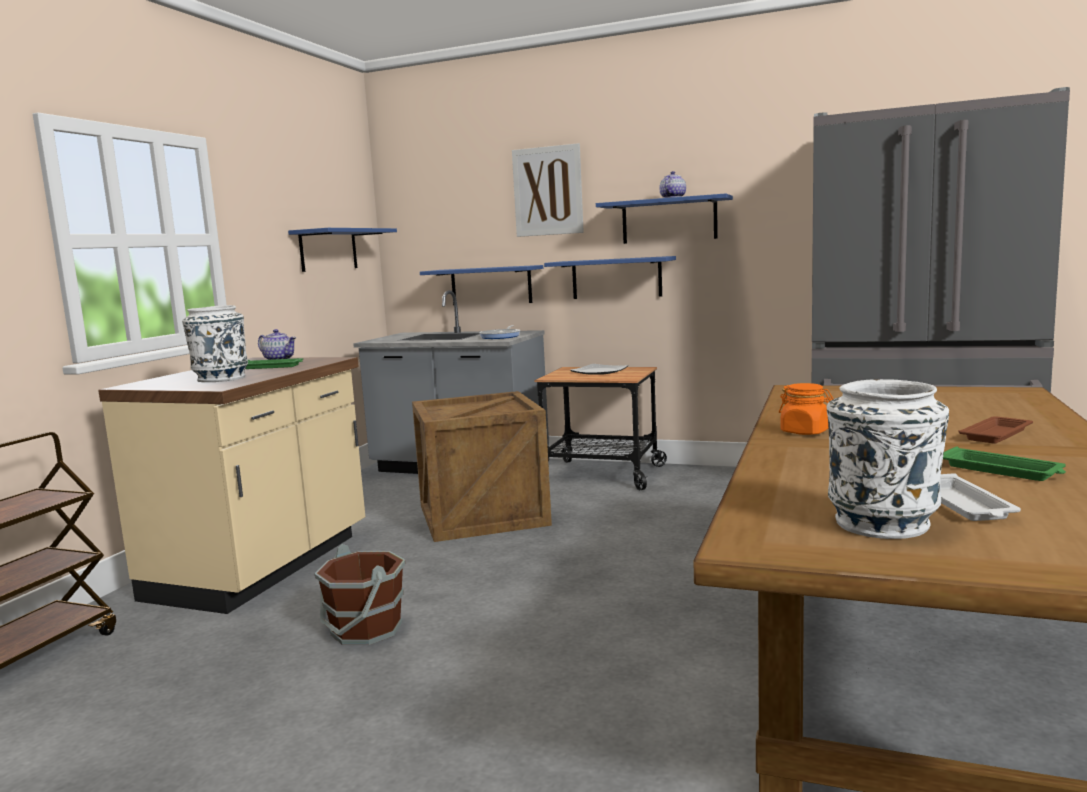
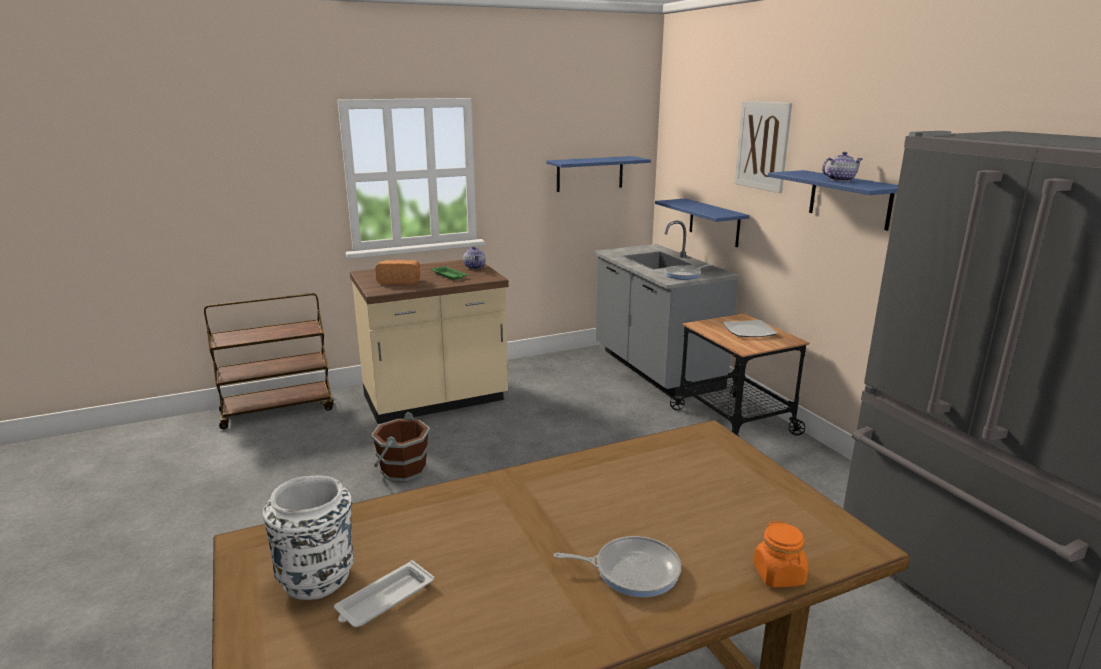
camera: 45 degrees right, 10 degrees up
(221, 379) = (400, 281): white vase -> bread
(484, 514) = (595, 419): crate -> none
(616, 278) = (799, 244): blue shelf -> none
(805, 432) = (547, 483): orange jar -> orange jar (779, 575)
(996, 434) = (632, 570): brown tray -> frying pan
(1002, 470) = (500, 598): green tray -> none

